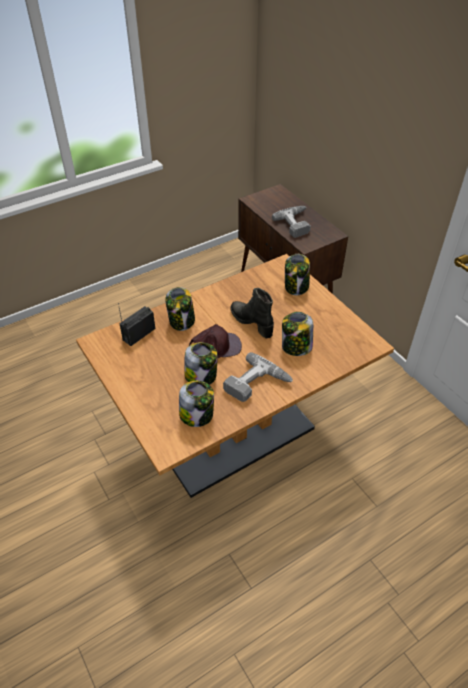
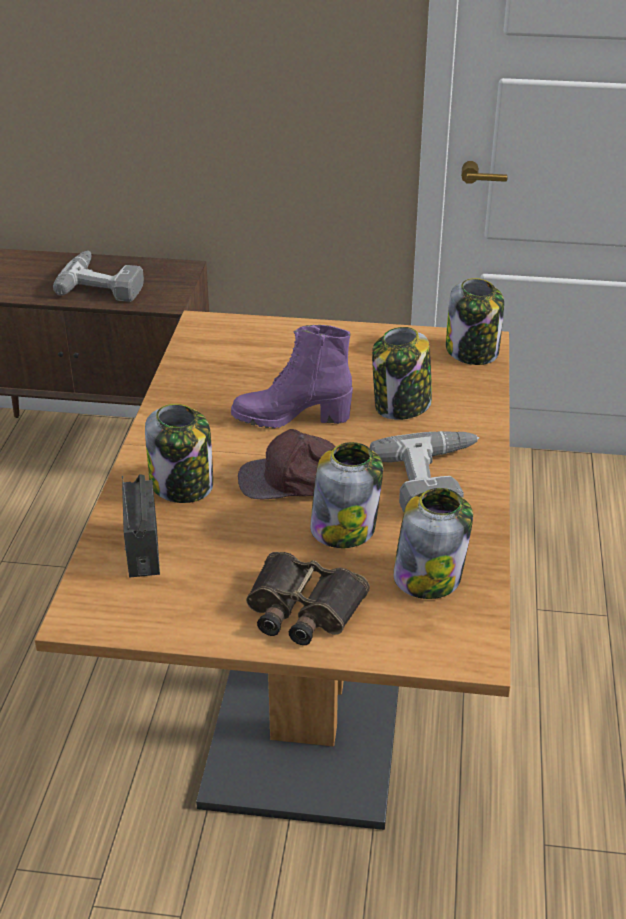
camera: 50 degrees left, 10 degrees down
(146, 391) = (301, 609): none -> binoculars
(215, 347) = (295, 480): brown cap -> brown cap turned 120 degrees counterclockwise
(252, 323) = (291, 418): black boot -> purple boot
(296, 287) = (273, 340): jar -> jar (473, 352)

